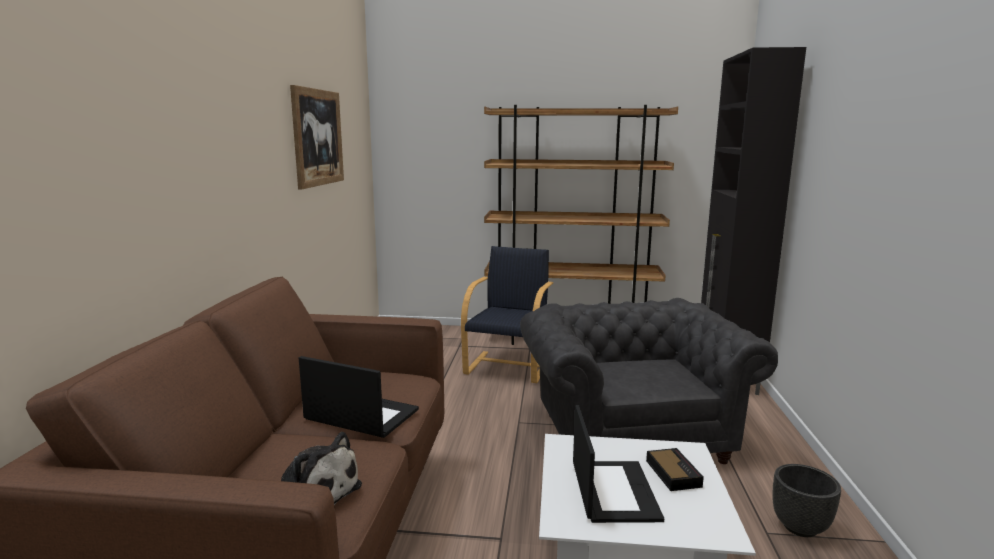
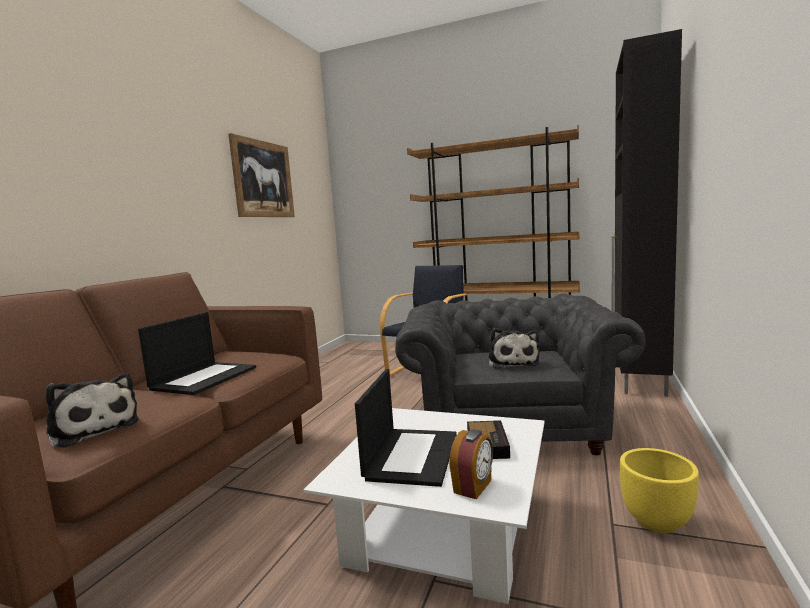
camera: 15 degrees right, 5 degrees down
(360, 415) = (204, 378): laptop -> laptop turned 75 degrees clockwise
(647, 376) = (512, 362): none -> plush toy
(691, 520) = (473, 487): none -> alarm clock
(800, 527) = (657, 522): black planter -> yellow planter

